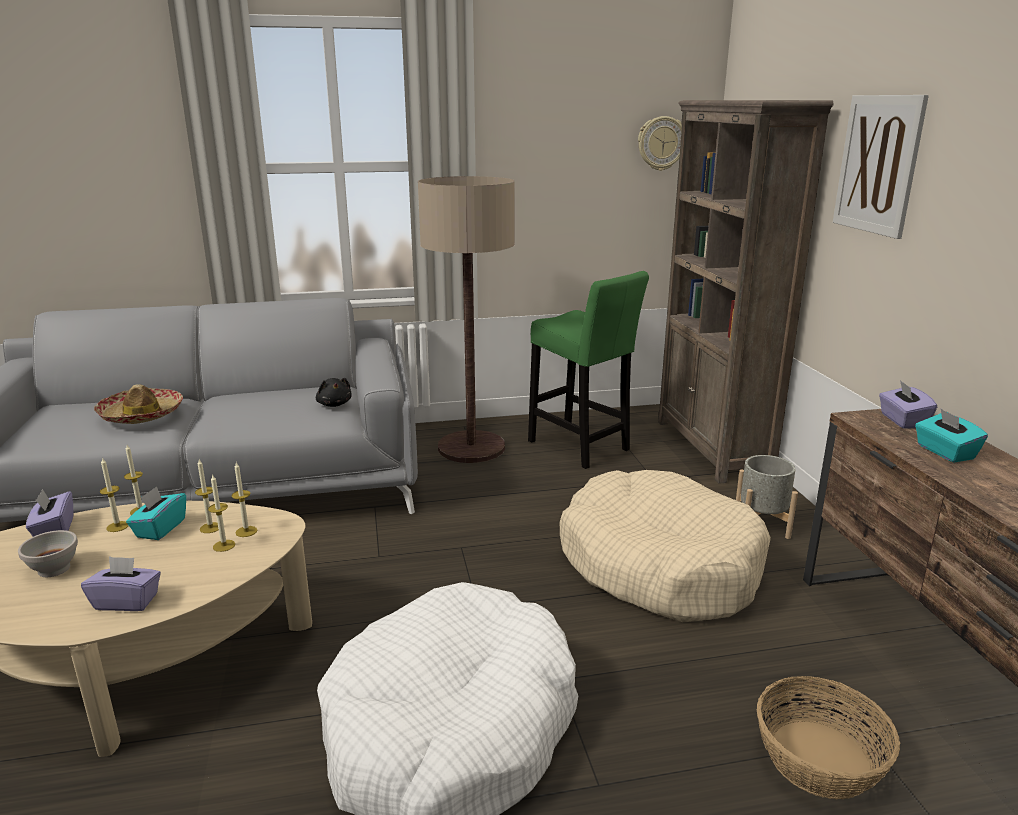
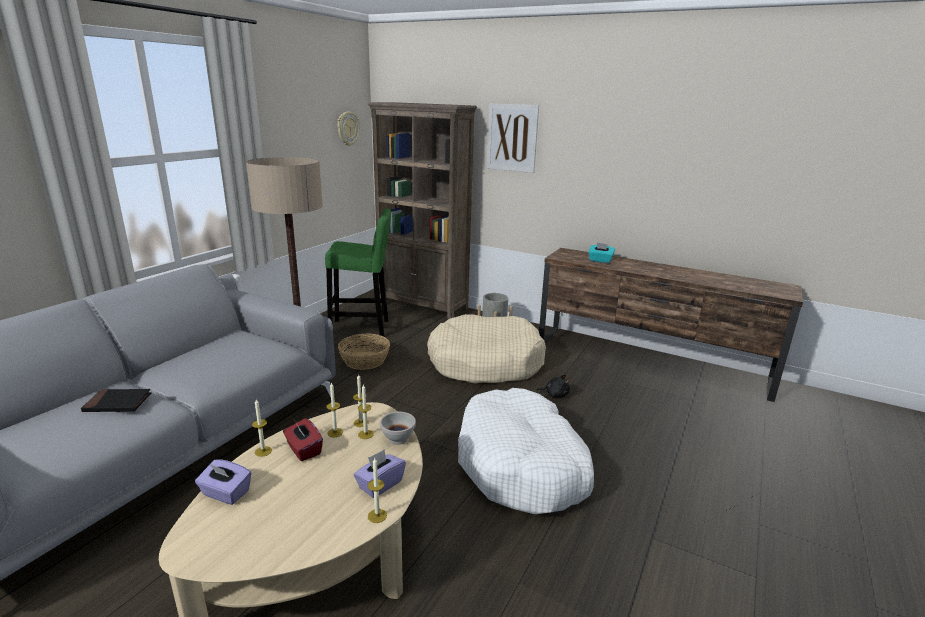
camera: 50 degrees left, 0 degrees up
(55, 569) = (290, 504): white bowl -> white bowl (398, 438)
(117, 526) = (270, 465): candle -> candle (377, 516)
(142, 414) = (118, 403): hat -> black book
(160, 528) = (303, 450): turquoise tissue box -> red tissue box
(334, 404) = (261, 341): black plush toy -> black plush toy (555, 394)
(820, 759) = (627, 396): basket -> basket (365, 361)
(902, 421) = (569, 254): purple tissue box -> none

